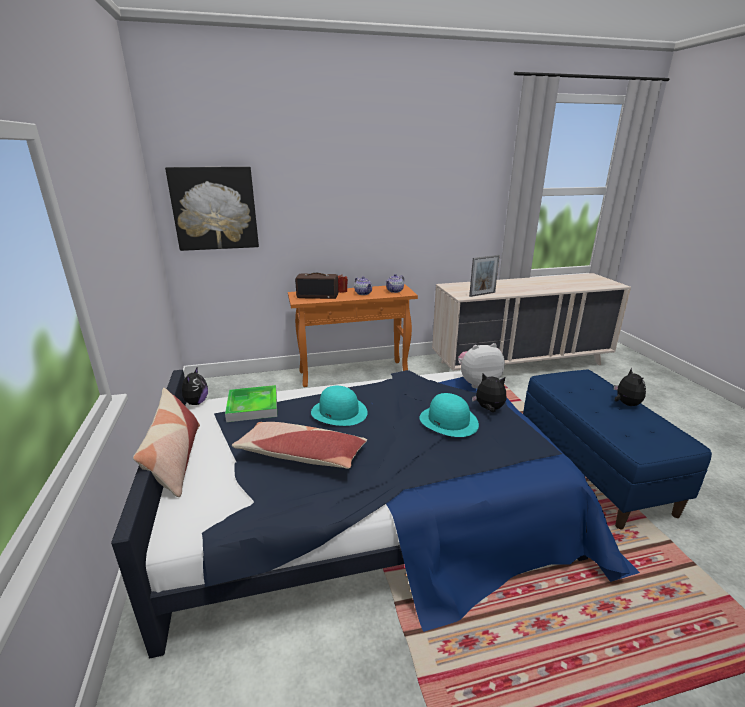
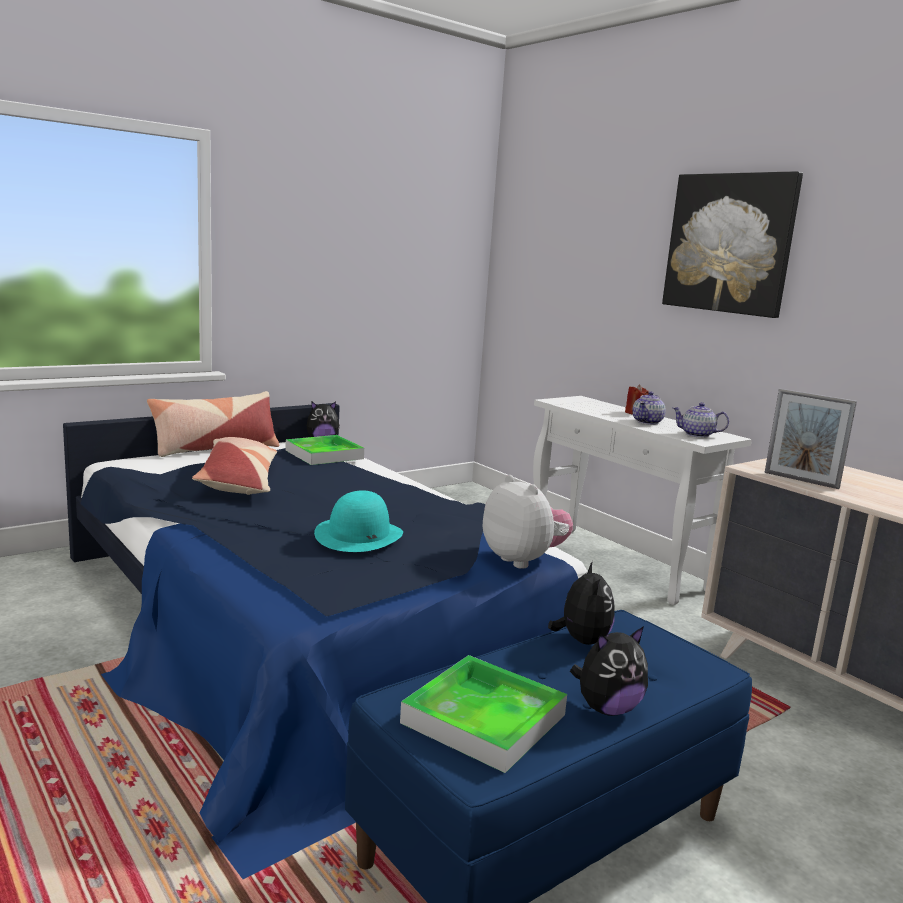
camera: 65 degrees right, 10 degrees down
(214, 208) = (537, 261): picture -> picture (730, 243)
(318, 296) = (589, 406): radio -> none
(339, 412) = (339, 485): turquoise hat -> none
(354, 373) = (618, 564): orange console table -> white console table
(489, 409) = (422, 561): plush toy -> plush toy (581, 640)
(645, 433) = (484, 719): none -> tray

